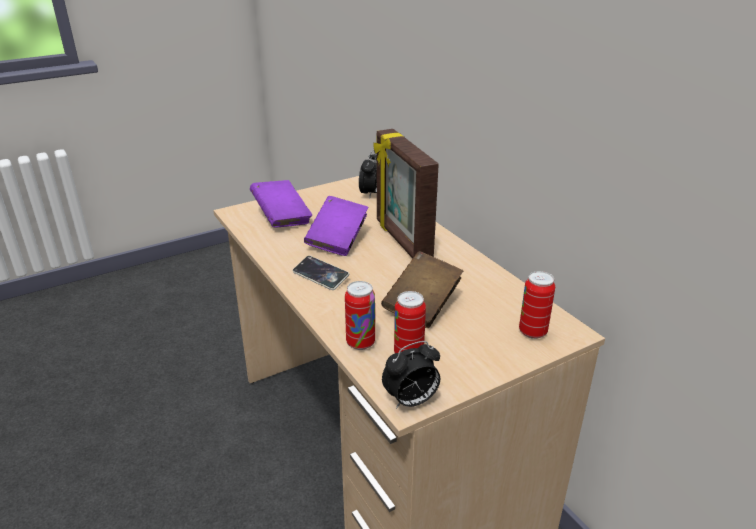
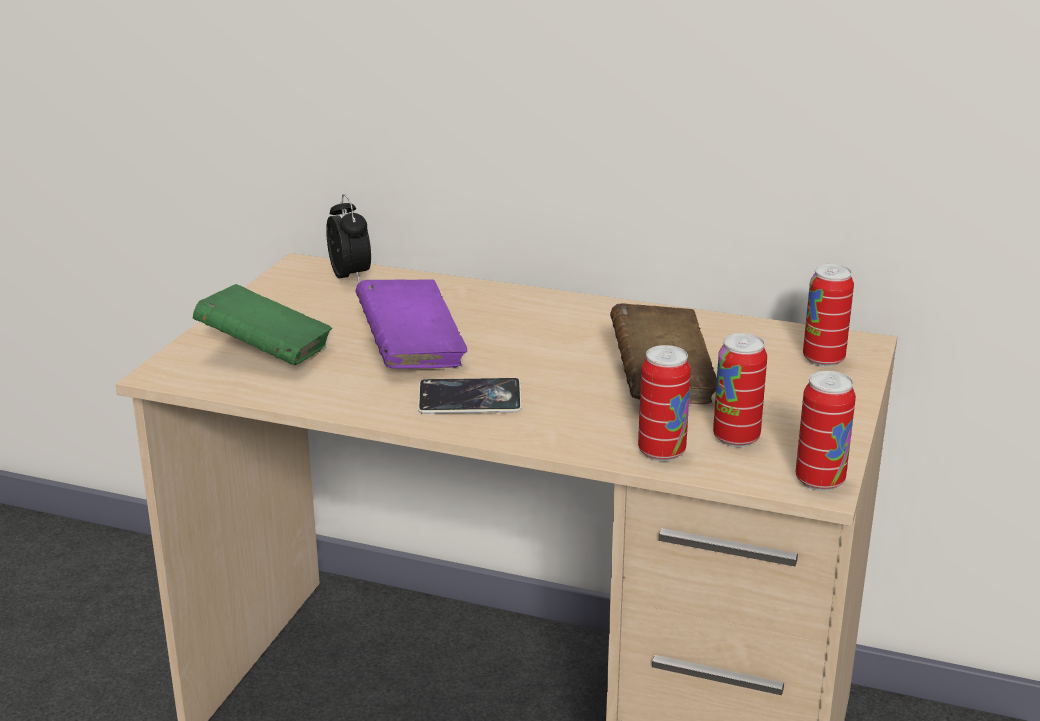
camera: 40 degrees left, 5 degrees down
(282, 218) = (266, 353): purple book -> green book
(401, 240) = (502, 320): picture frame -> none
(411, 401) = (819, 481): alarm clock -> can

